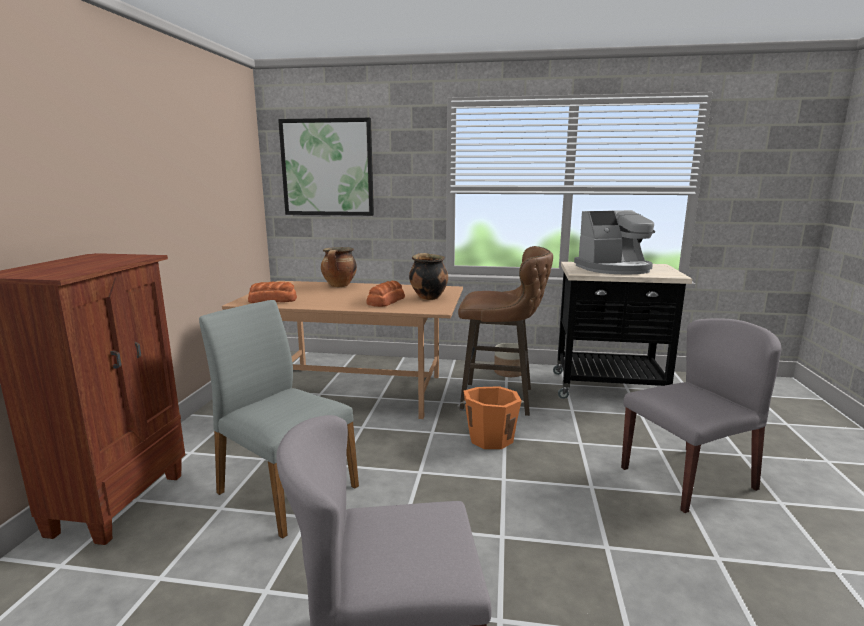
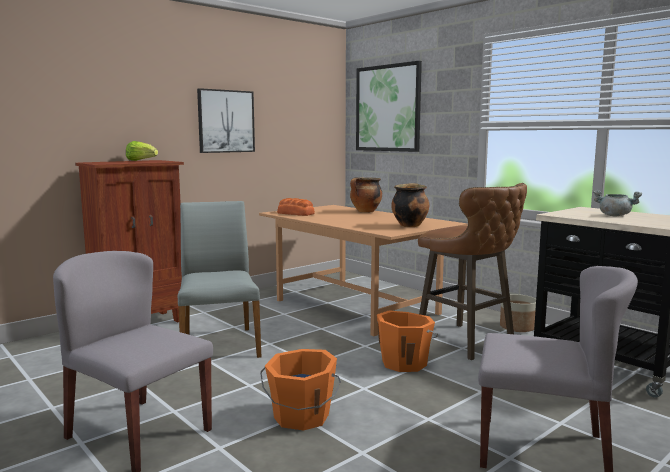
camera: 40 degrees right, 5 degrees down
(82, 259) = (141, 161): none -> lettuce
(158, 187) = (226, 121): none -> picture
(385, 301) = (368, 223): bread -> none
(507, 538) = (301, 417): none -> orange bucket
(614, 269) = (615, 216): coffee machine -> grey cooking pot

